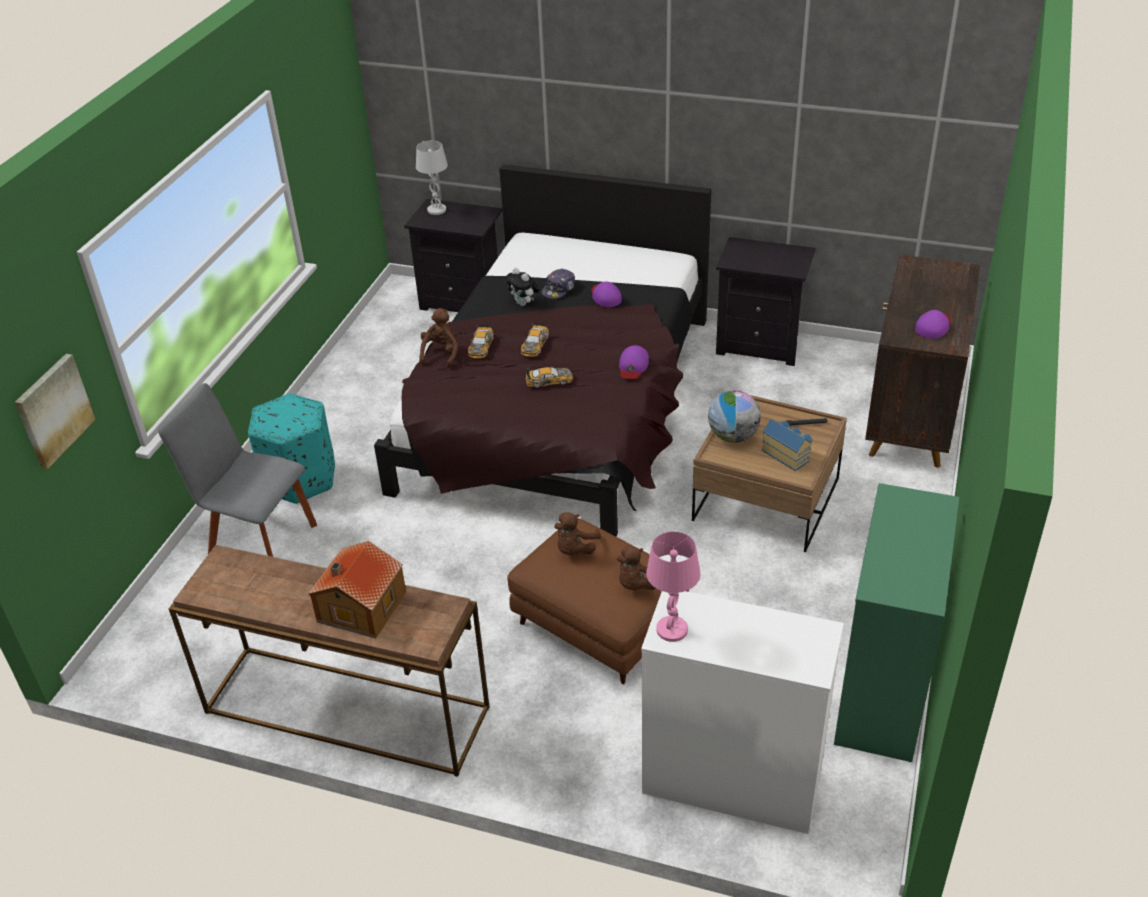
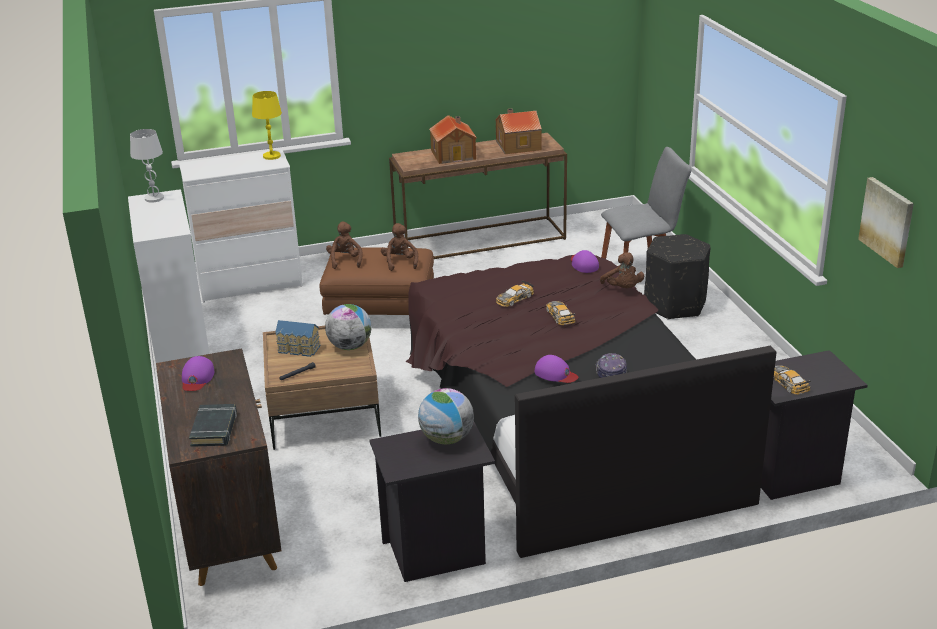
camera: 145 degrees right, 10 degrees down
(53, 410) = (667, 72): picture -> picture (887, 221)
(255, 585) = (517, 145): none -> toy house
(300, 478) = (675, 305): turquoise ottoman -> black ottoman
(436, 210) = (832, 375): white table lamp -> white table lamp (154, 198)
(481, 346) = (600, 301): toy car -> toy car (788, 382)
(524, 304) = (622, 350): plush toy -> none
(633, 366) = (462, 328): purple cap -> purple cap (583, 264)
(672, 629) = (272, 156): pink table lamp -> yellow table lamp
(748, 260) = (446, 439): none -> globe
(882, 692) = (180, 341): green dresser -> white dresser
(935, 278) = (214, 429): none -> black book

